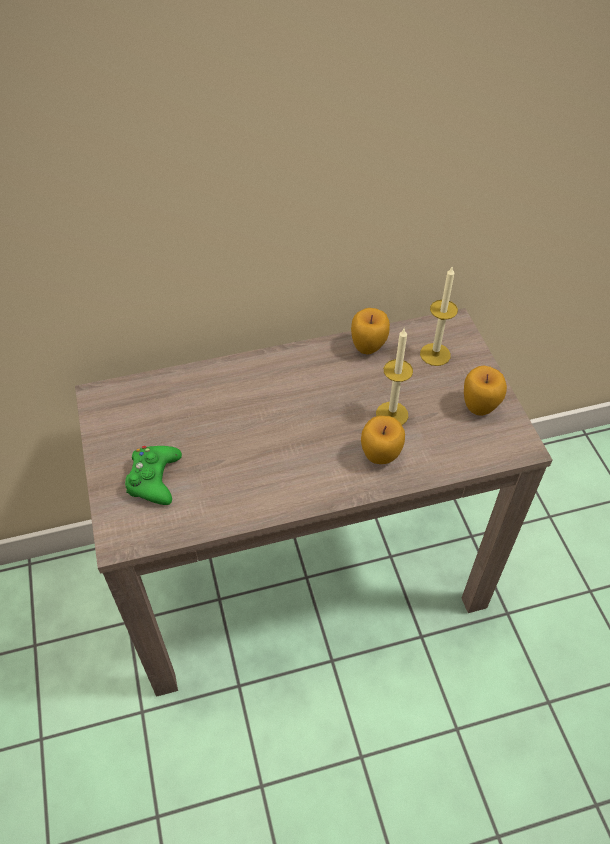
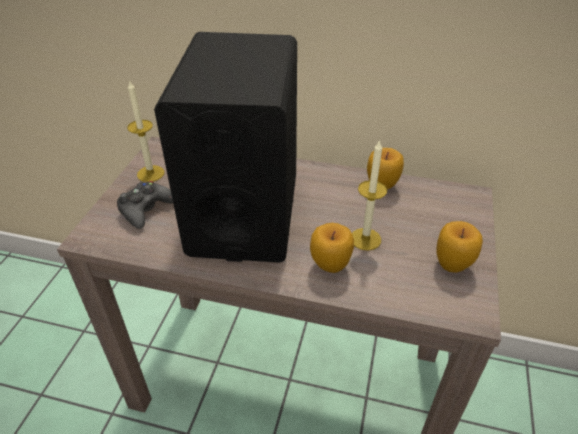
camera: 30 degrees right, 10 degrees down
(154, 479) = (146, 209): green game controller -> black game controller
(260, 438) = (244, 213): none -> black speaker
(435, 354) = (438, 210): candle -> candle (150, 173)

